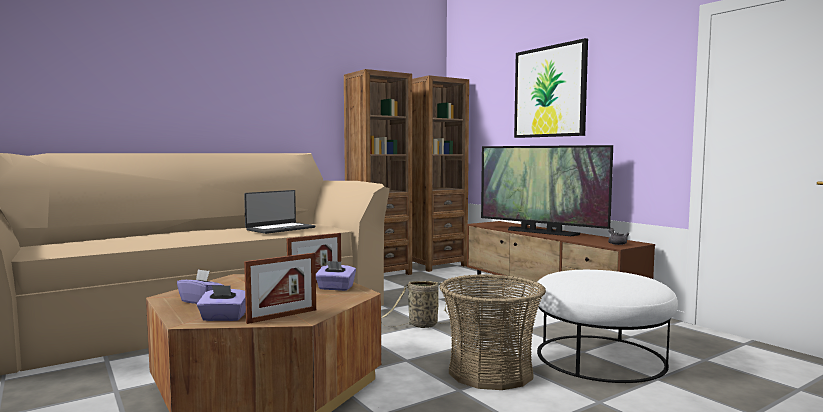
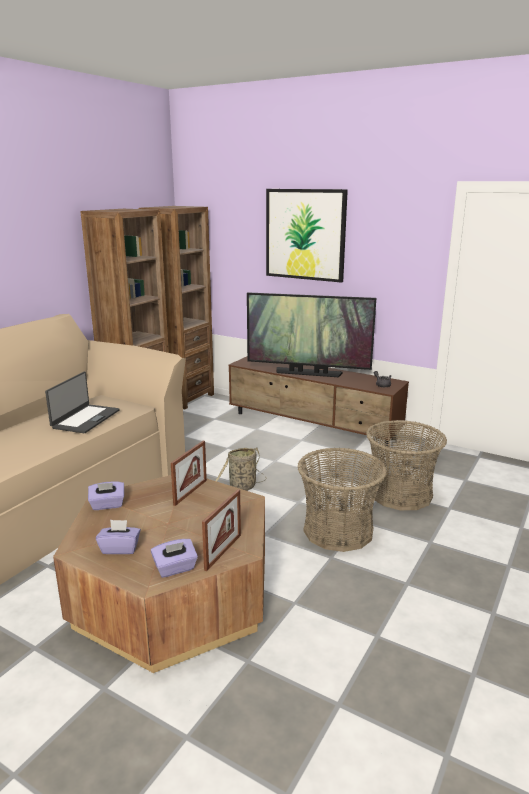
camera: 25 degrees left, 15 degrees up
(335, 288) = (218, 497): purple tissue box -> purple tissue box (107, 505)
(600, 357) = (400, 494): white ottoman -> basket

